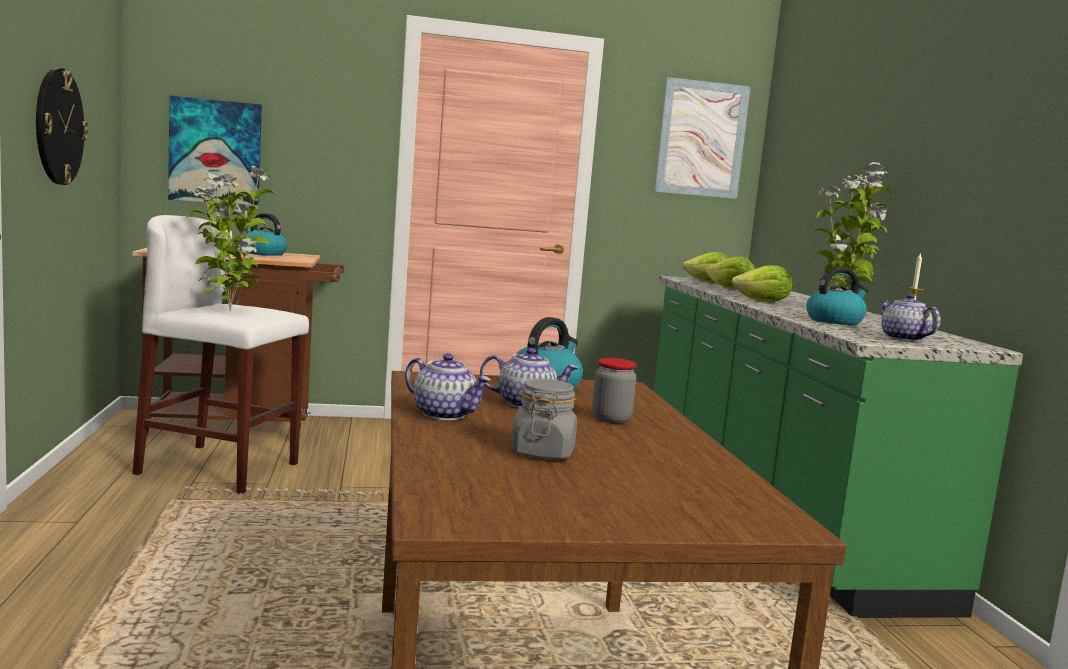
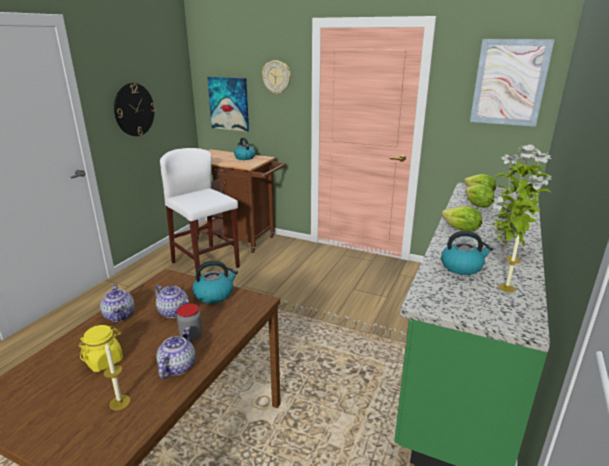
camera: 35 degrees right, 15 degrees up
(229, 310) = (198, 197): potted plant -> none
(330, 107) = (276, 77): none -> wall clock
(542, 452) = (104, 361): grey jar -> yellow jar
(670, 478) = (120, 402): none -> candle
(902, 339) = (464, 304): teapot -> teapot (177, 366)

